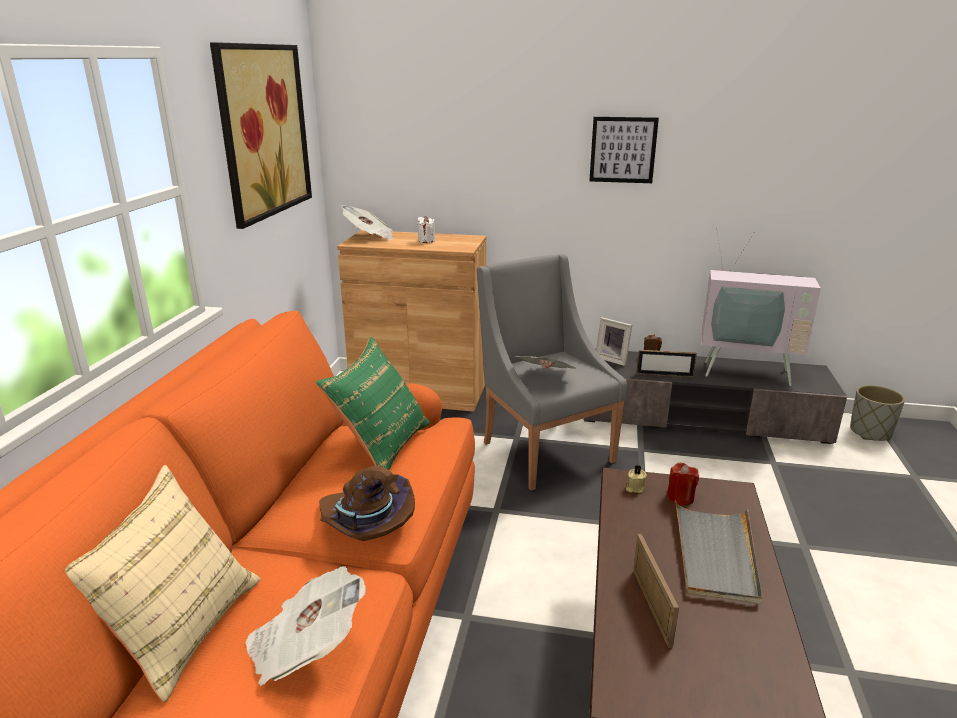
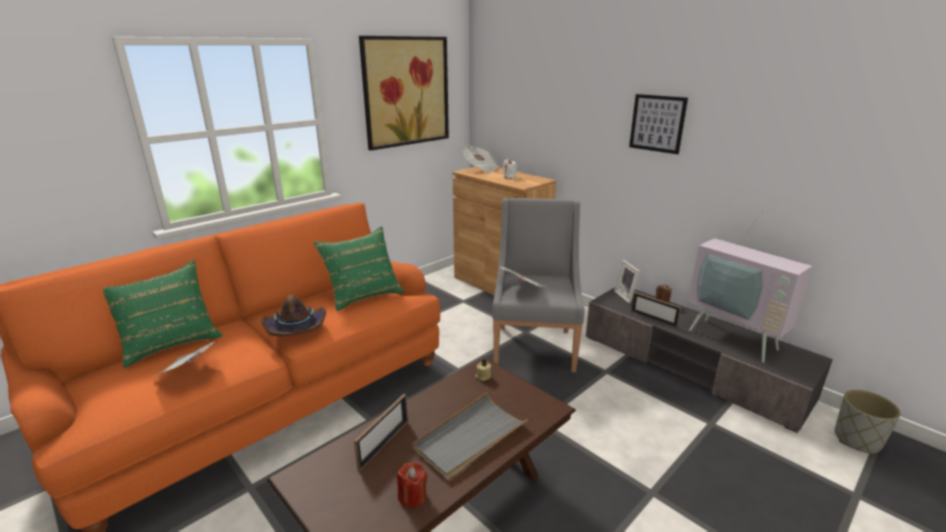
camera: 35 degrees right, 0 degrees up
(179, 628) = (170, 342): beige pillow -> green pillow
(680, 497) = (503, 394): red candle -> red candle (412, 496)

